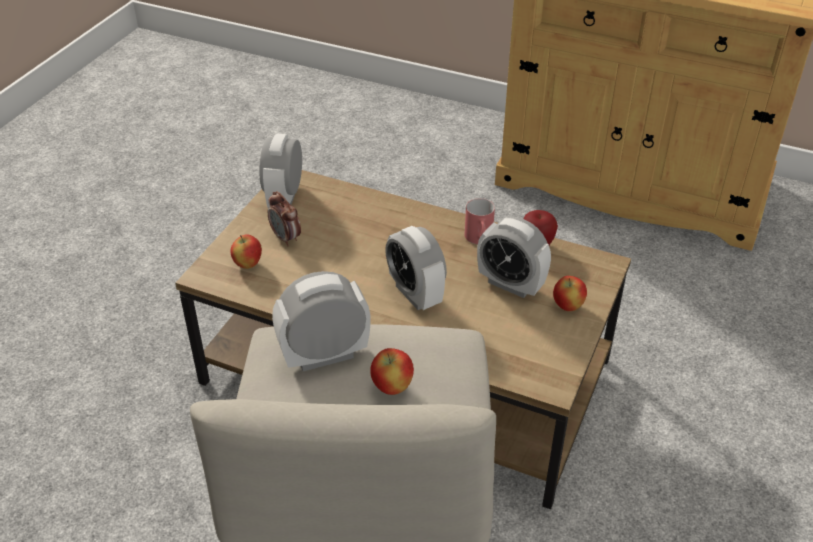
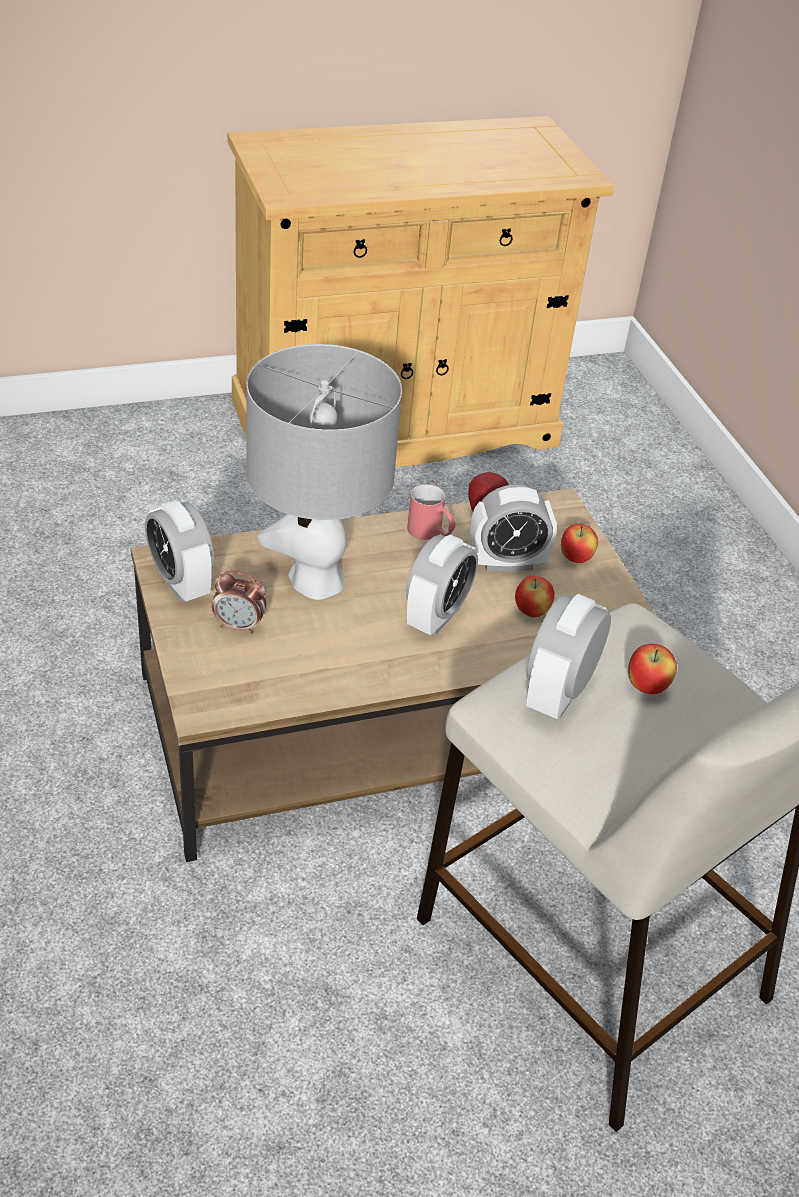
camera: 45 degrees left, 0 degrees up
(248, 264) = (234, 674): apple -> apple (532, 612)
(366, 233) = (315, 579): none -> grey table lamp
(415, 294) = (437, 616): alarm clock -> alarm clock turned 75 degrees counterclockwise

